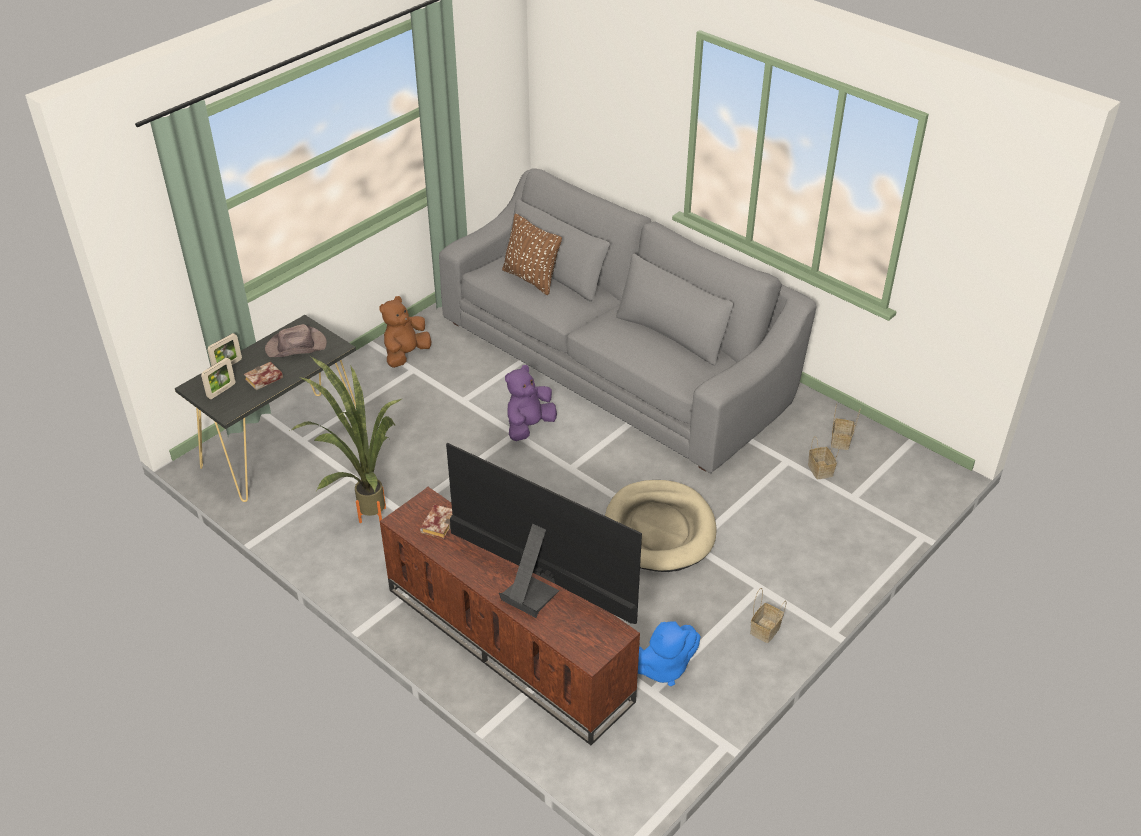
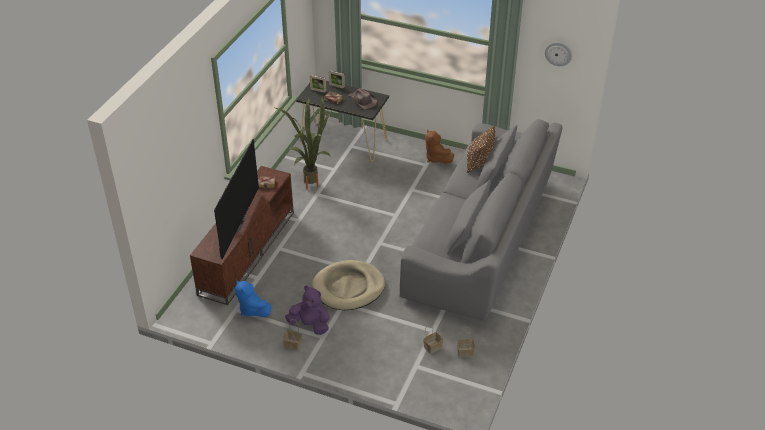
camera: 70 degrees right, 0 degrees up
(406, 355) = (436, 158): brown plush toy -> brown plush toy turned 135 degrees counterclockwise
(490, 70) = (558, 53): none -> wall clock
(529, 426) = (404, 219): purple plush toy -> purple plush toy (310, 325)

